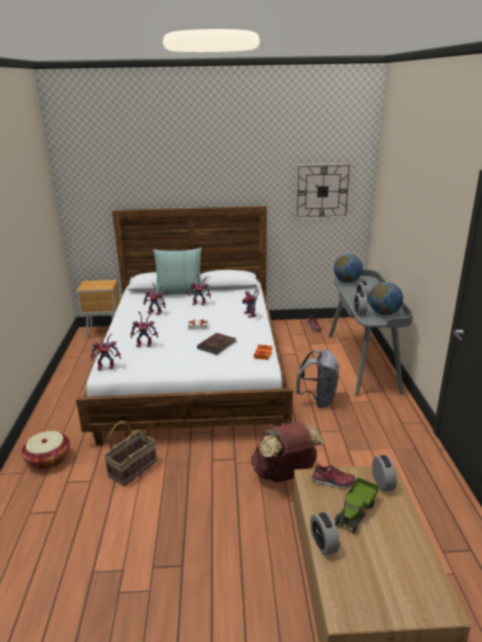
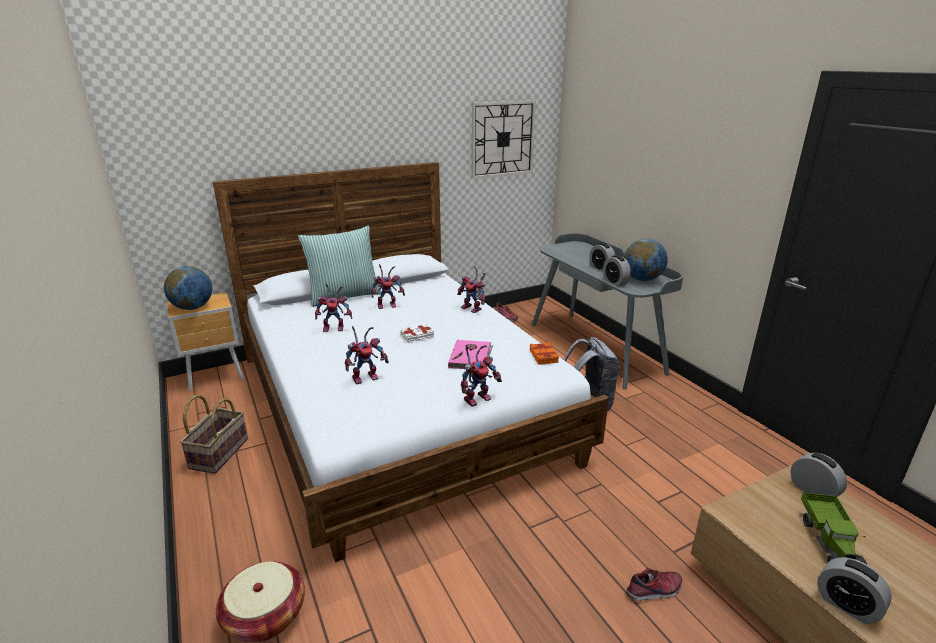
camera: 25 degrees left, 0 degrees up
(107, 366) = (335, 425): toy robot -> toy robot (478, 397)
(132, 468) = (423, 581): basket -> basket (218, 453)
(217, 345) = (471, 357): brown book -> pink book
(284, 475) = (637, 517): brown backpack -> none
(333, 482) = (763, 509): shoe -> shoe (654, 591)
(347, 281) = (558, 250): globe -> globe (193, 308)

